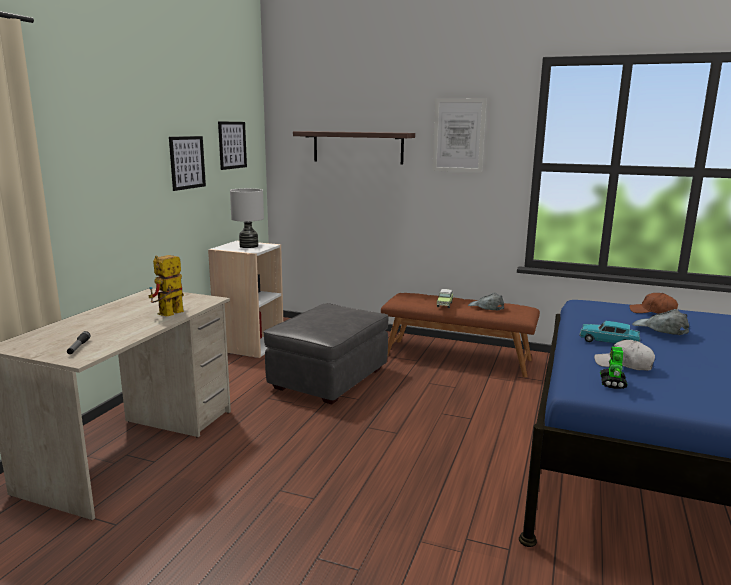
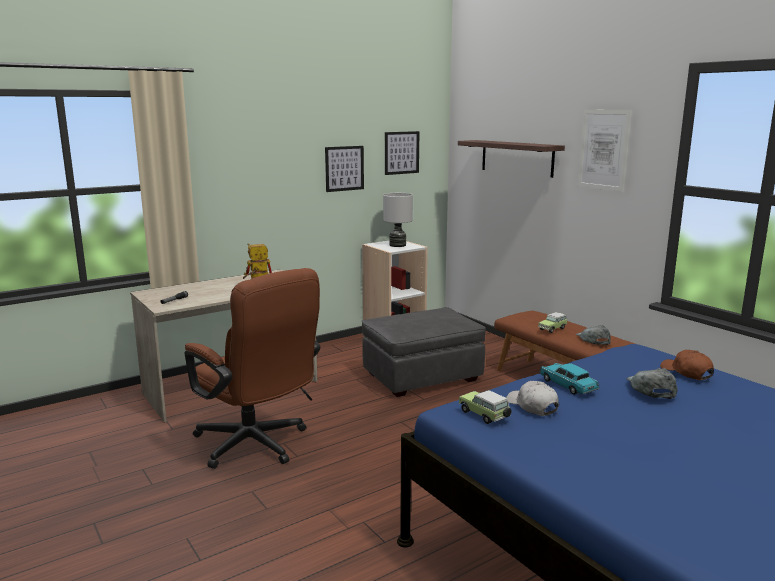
camera: 35 degrees right, 0 degrees up
(255, 505) = (257, 446): none -> brown office chair
(612, 383) = (485, 416): toy robot -> toy car

